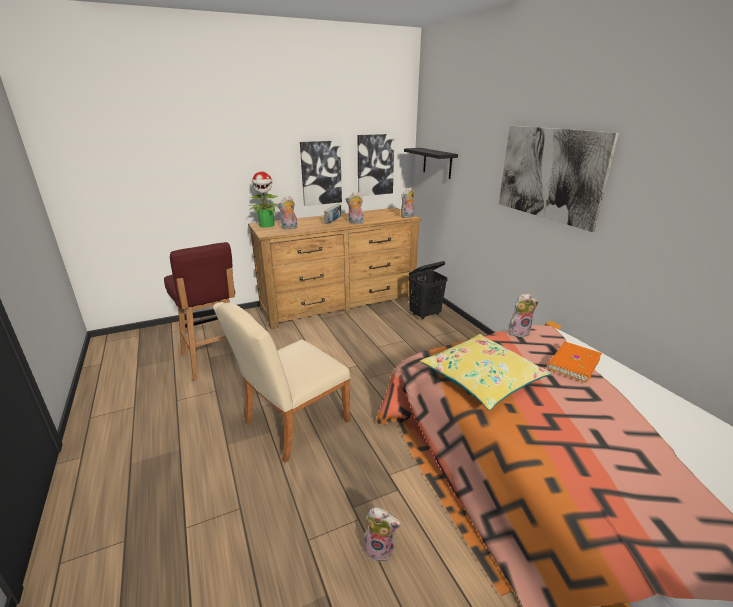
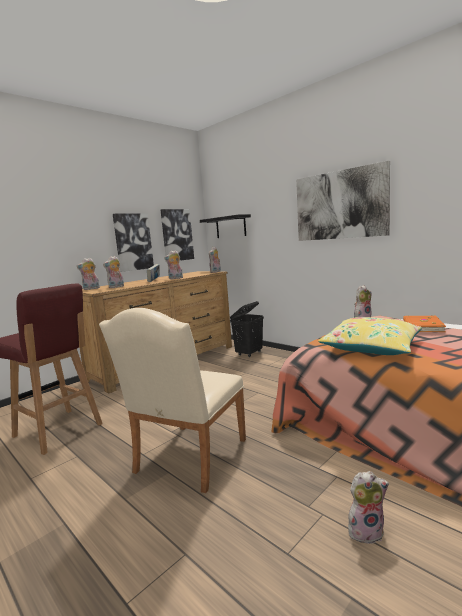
camera: 20 degrees left, 15 degrees down
(267, 225) = (91, 289): potted plant -> plush toy

